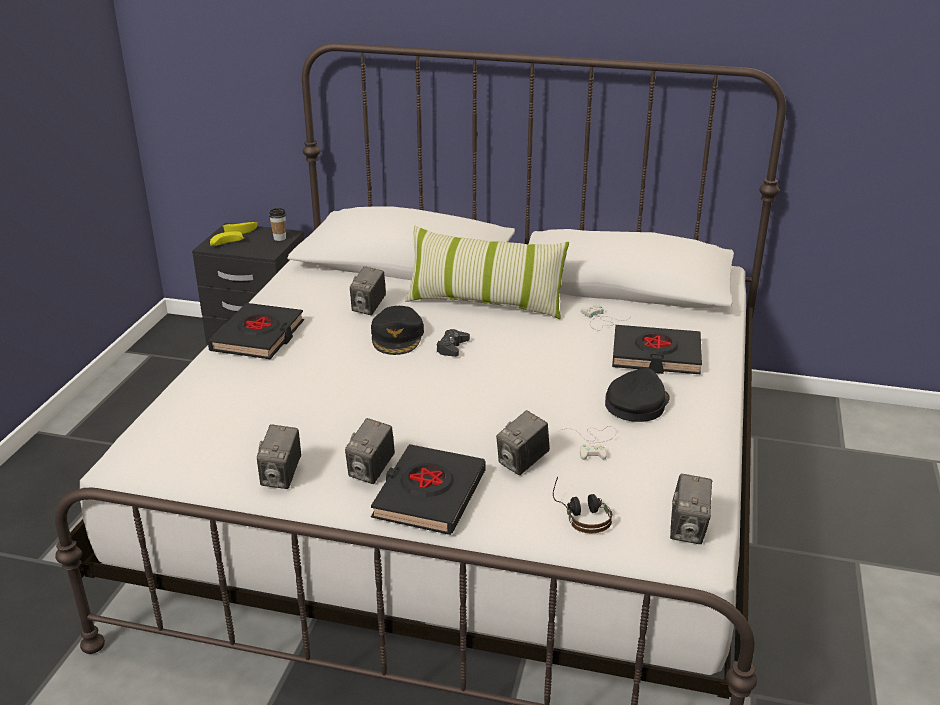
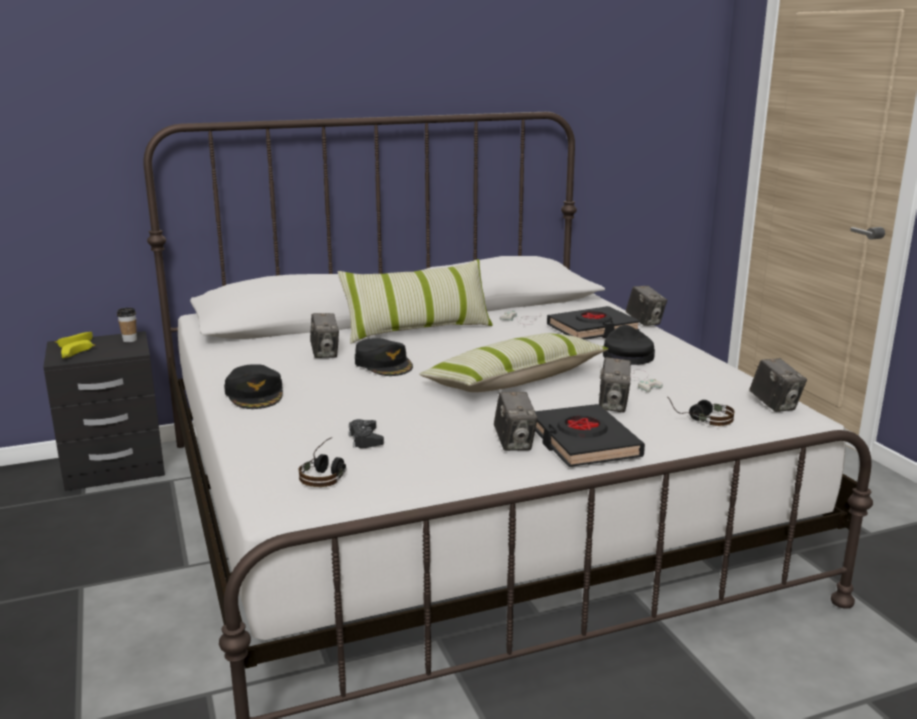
camera: 35 degrees left, 10 degrees down
(197, 442) = (326, 473): none -> headphones
(258, 337) = (255, 394): black book -> black cap
(281, 477) = (448, 470): camera -> camera (644, 322)
(452, 347) = (440, 359): black game controller -> black game controller (365, 439)
(478, 398) = (514, 381): none -> pillow

